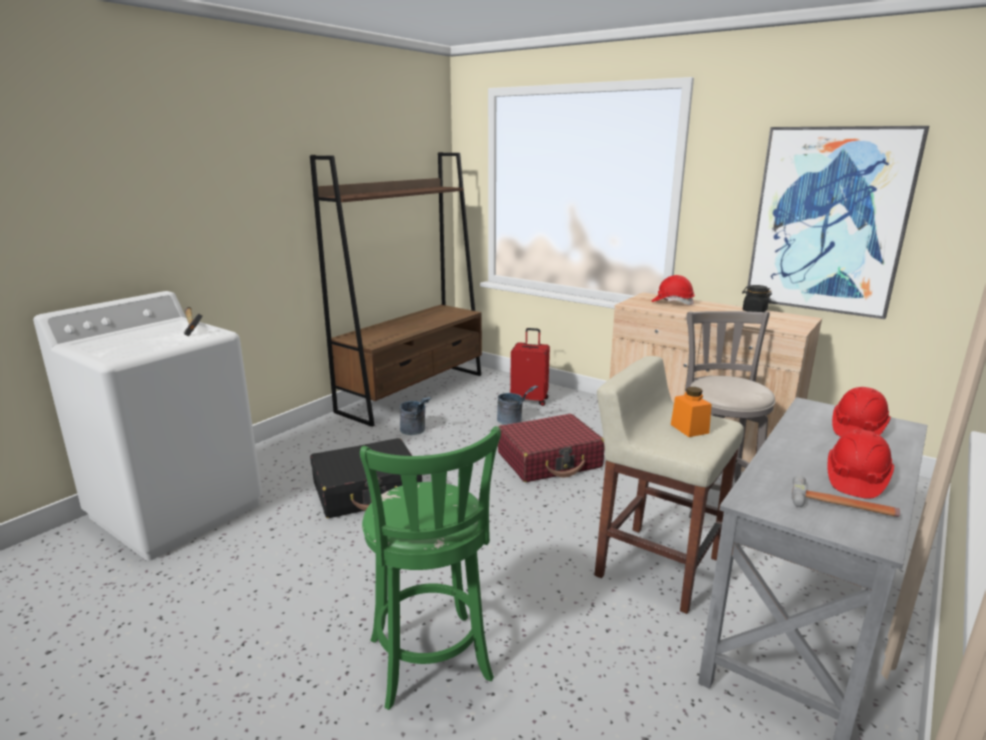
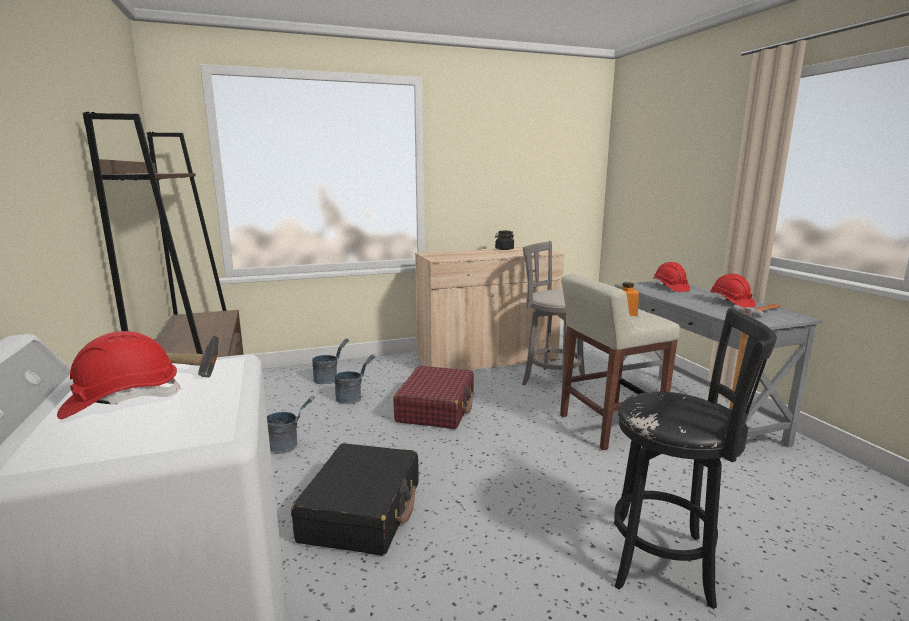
camera: 55 degrees left, 5 degrees down
(431, 664) = (667, 562): green stool -> black stool
(530, 400) = (330, 379): red suitcase -> grey bucket
(672, 302) = (454, 253): red hard hat -> red hard hat (122, 401)
(829, 221) = (522, 183): picture -> none

